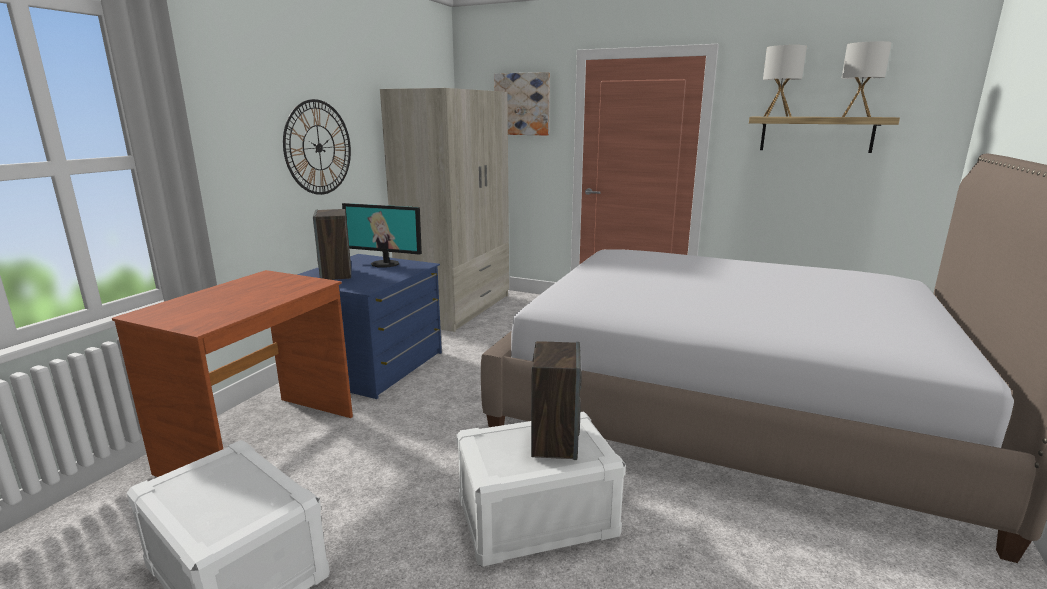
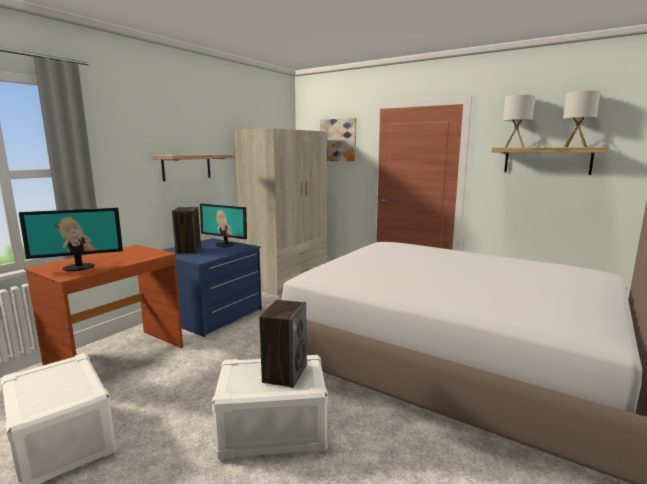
camera: 10 degrees right, 5 degrees down
(205, 311) = (79, 267): none -> monitor
(318, 147) = (186, 167): wall clock -> shelf

